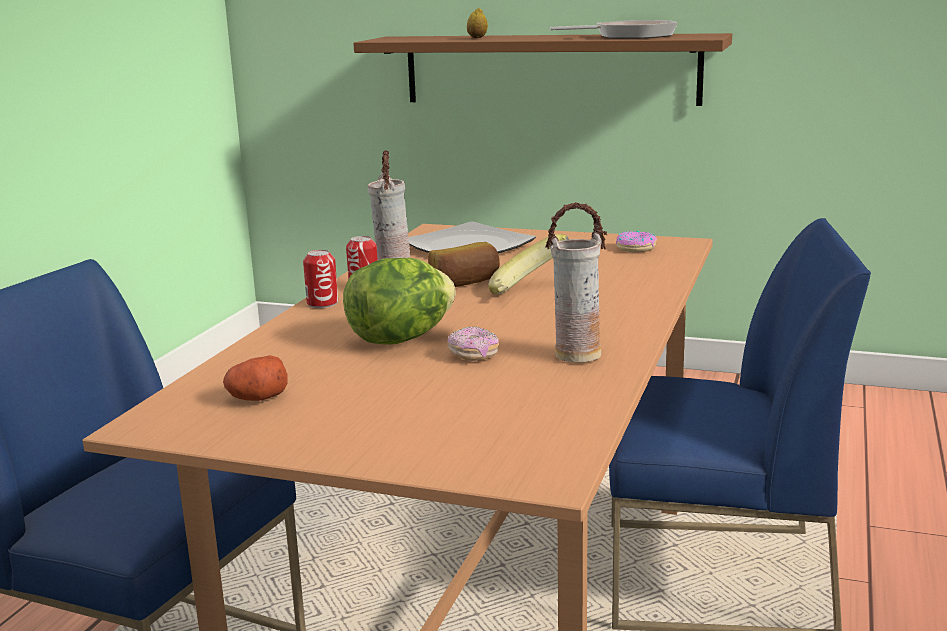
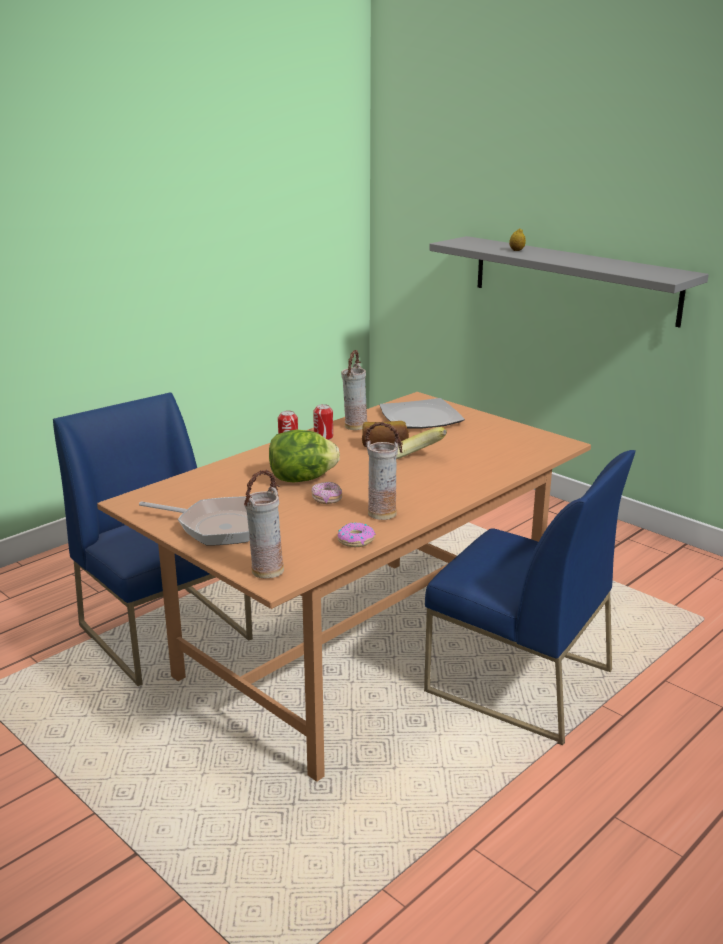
camera: 25 degrees right, 5 degrees up
(257, 398) = (192, 499): potato -> none
(513, 466) = (266, 571): none -> vase
(549, 69) = (573, 279): brown shelf -> grey shelf
(628, 36) = (620, 267): frying pan -> frying pan (218, 526)
(635, 248) = (525, 441): donut -> donut (355, 540)

